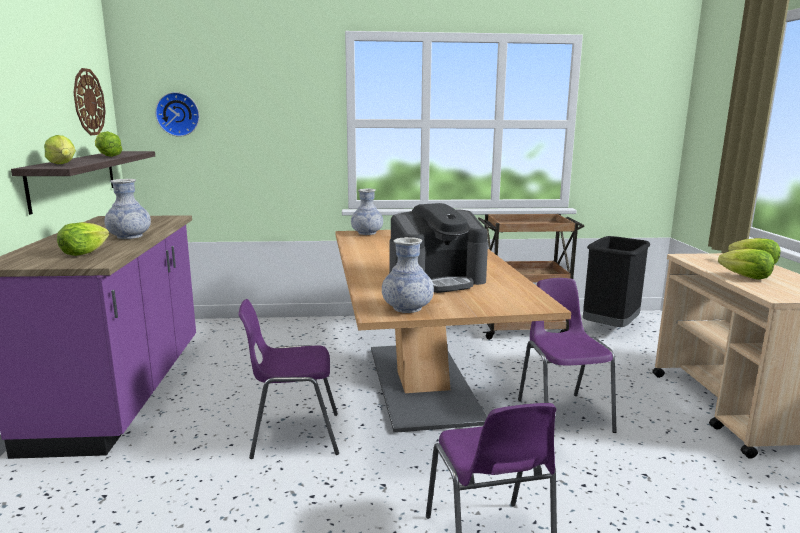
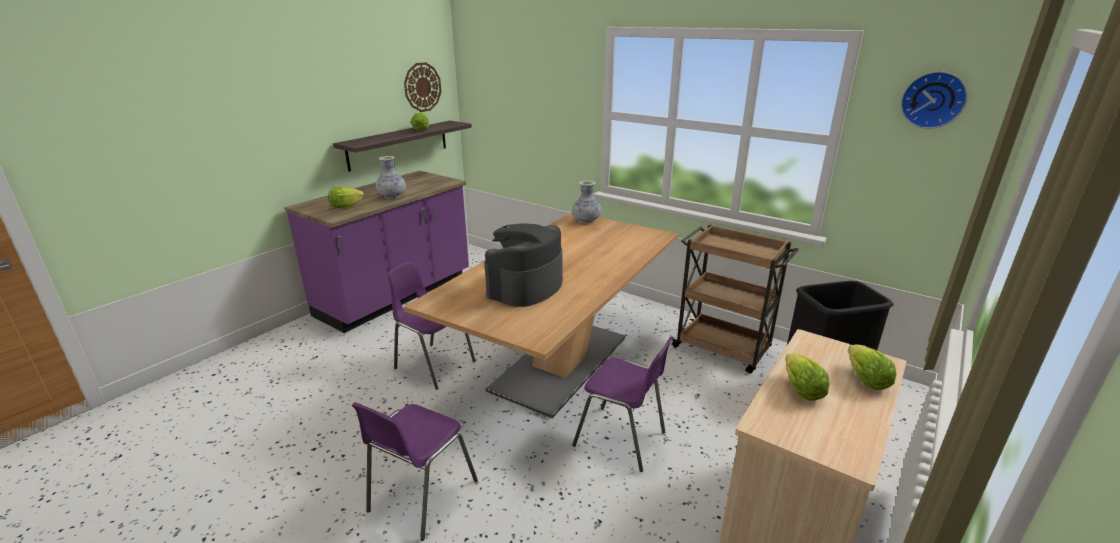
camera: 40 degrees right, 10 degrees up
(63, 164) = (366, 141): lettuce -> none
(178, 114) = (491, 95): wall clock -> wall clock (933, 100)
(407, 308) = (452, 305): vase -> none
(437, 280) = (525, 287): coffee machine -> coffee machine turned 105 degrees clockwise
(562, 414) = (622, 439): purple chair -> purple chair turned 90 degrees clockwise

